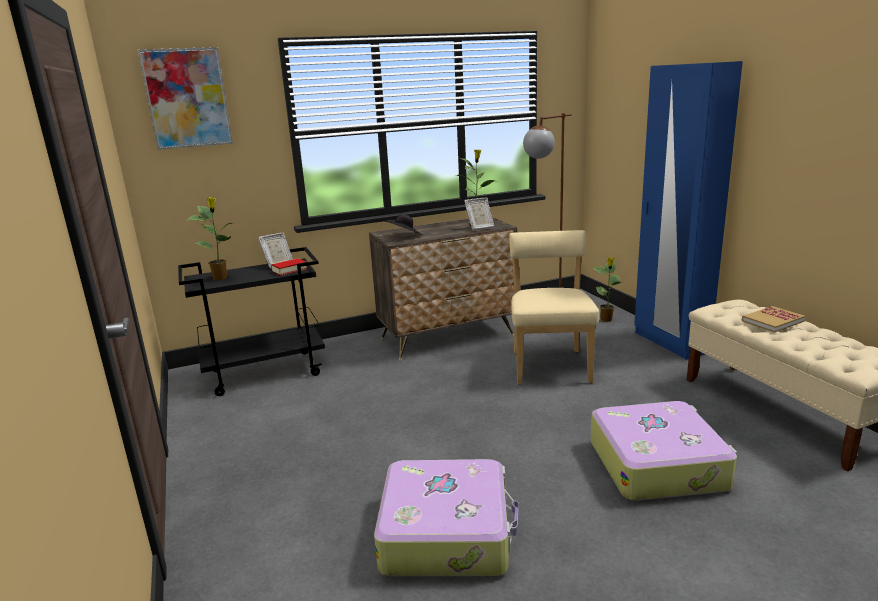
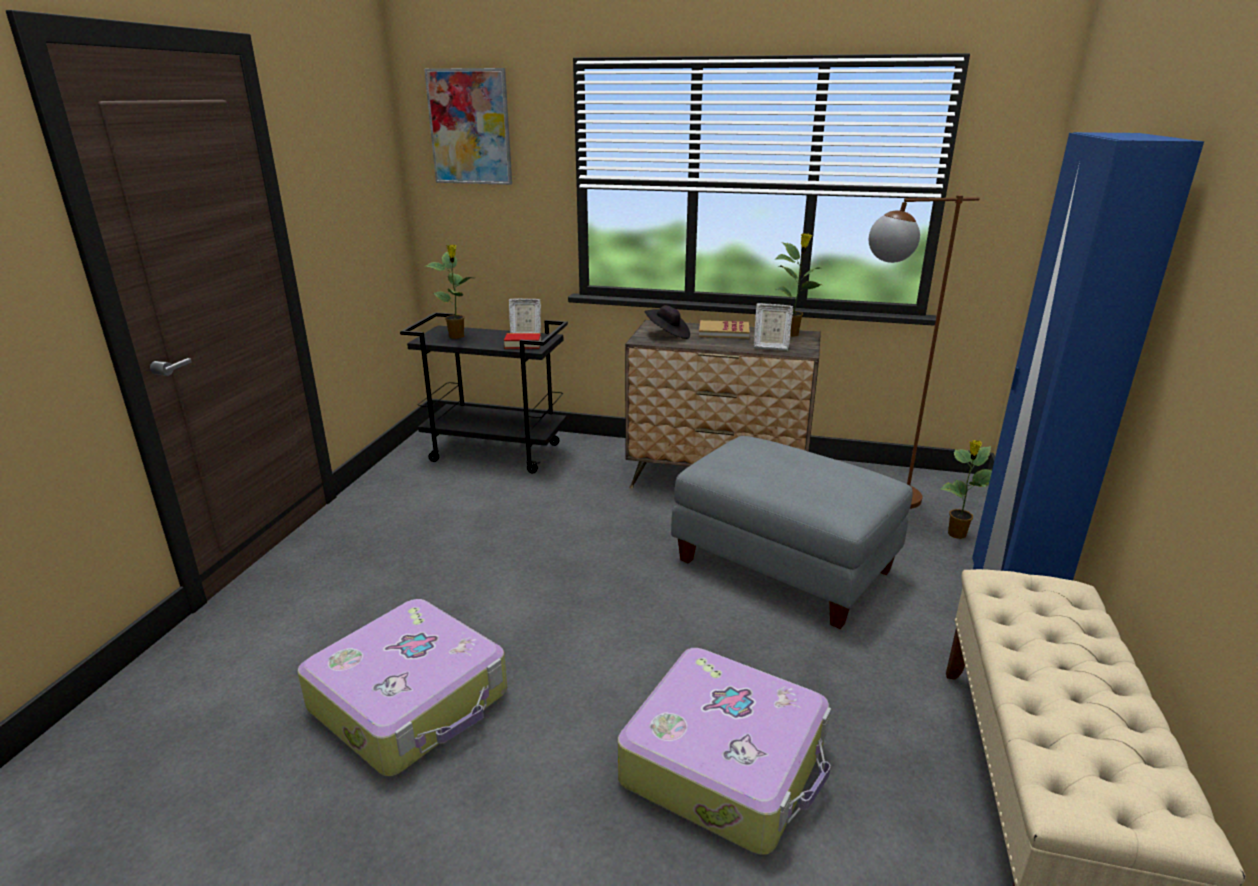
camera: 35 degrees right, 5 degrees up
(550, 365) = (785, 565): beige chair -> grey ottoman
(772, 321) = (1065, 642): book -> book (724, 332)

